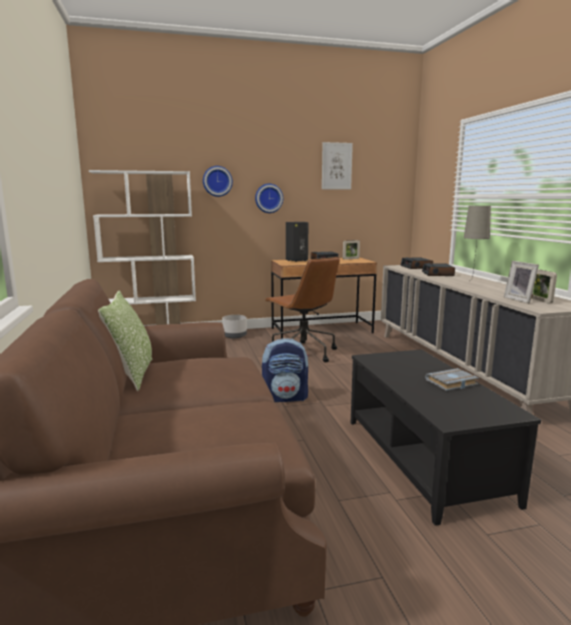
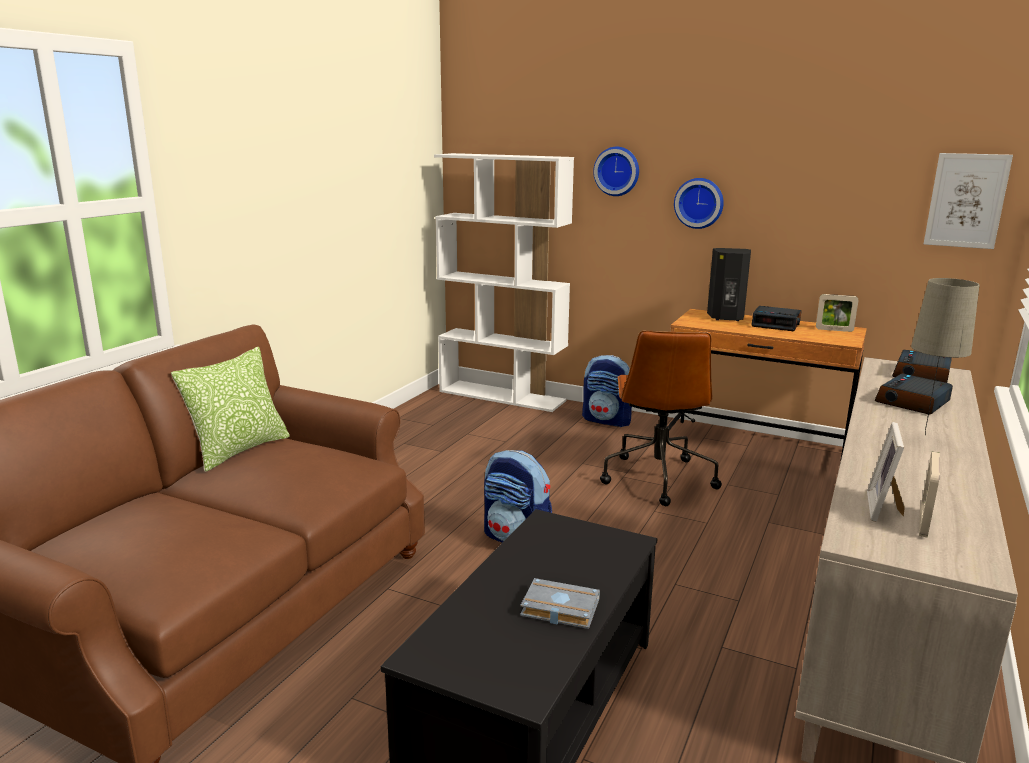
camera: 40 degrees right, 5 degrees up
(235, 336) = (607, 420): grey planter -> backpack
(336, 166) = (839, 148): picture -> picture (966, 201)

